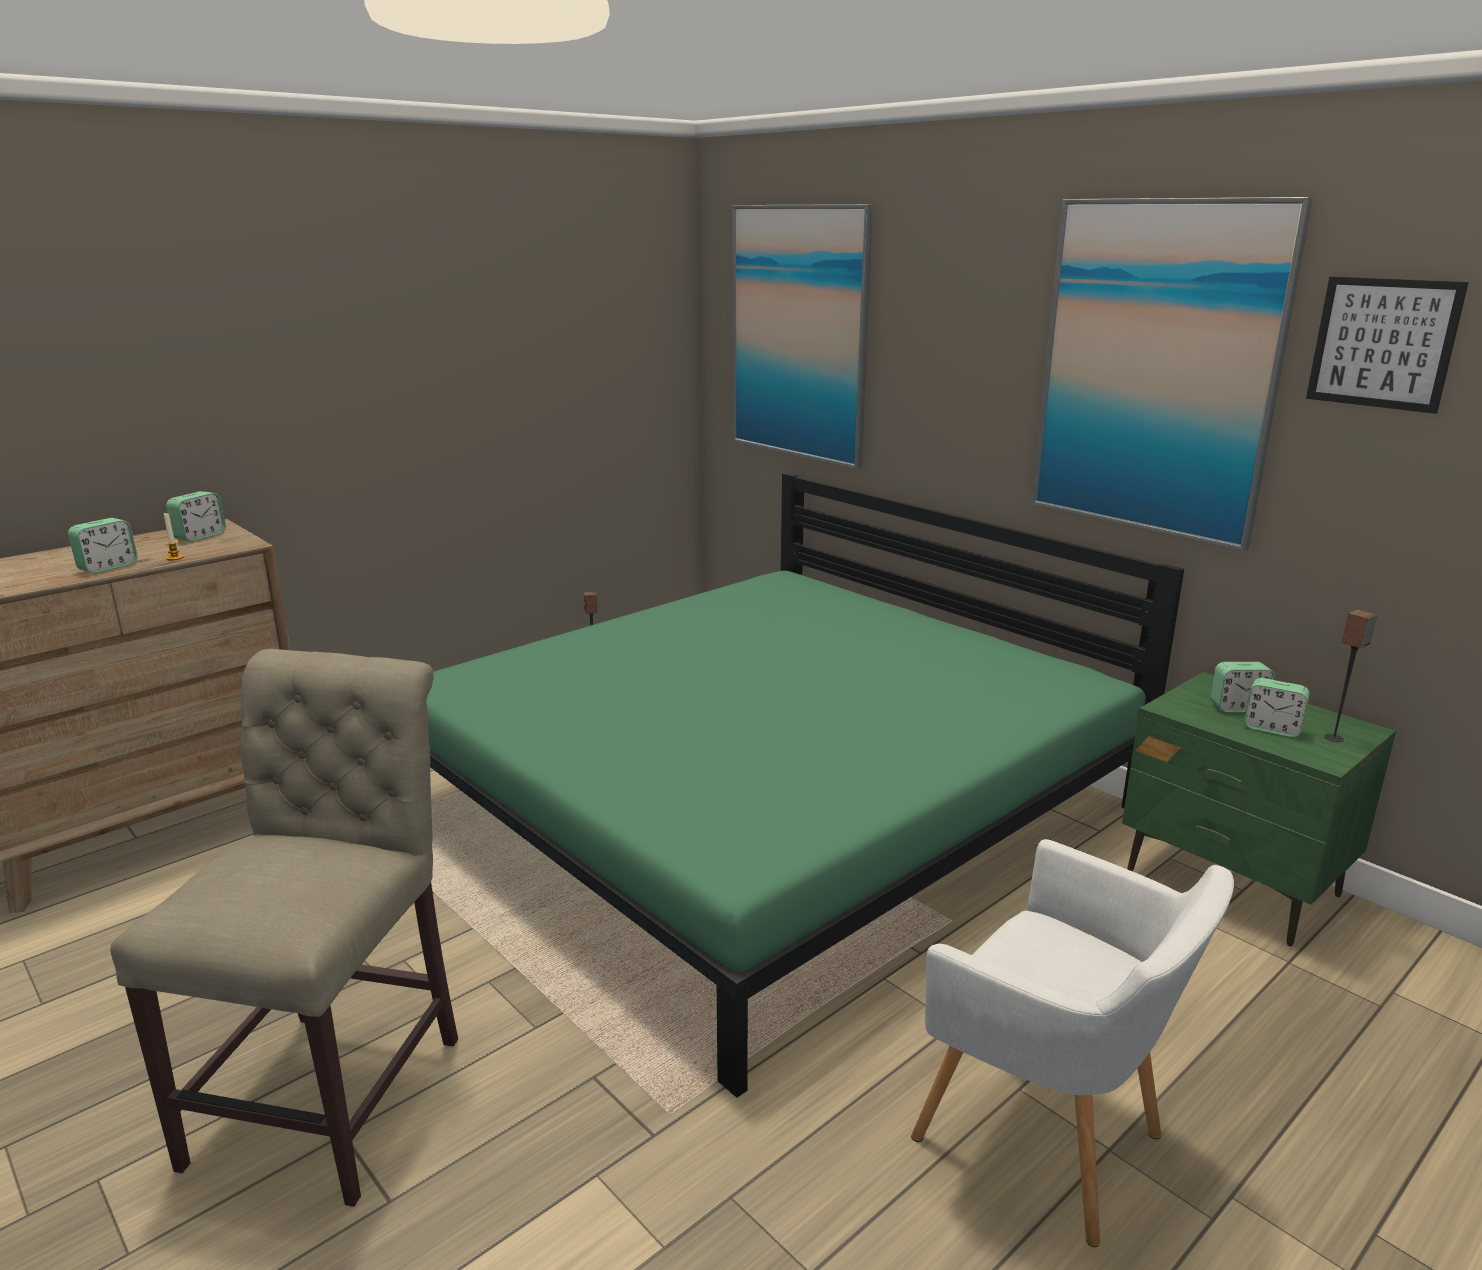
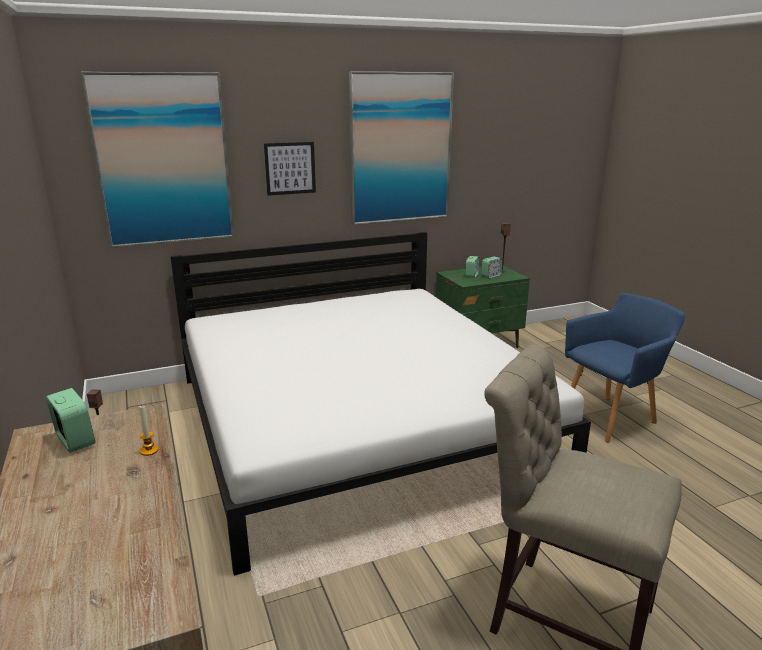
camera: 70 degrees left, 0 degrees up
(108, 567) = (137, 490): alarm clock -> none
(769, 809) = (358, 422): green bed -> white bed
(1048, 1144) = (611, 417): white armchair -> blue armchair
(1383, 343) = (479, 126): picture -> picture (290, 168)

